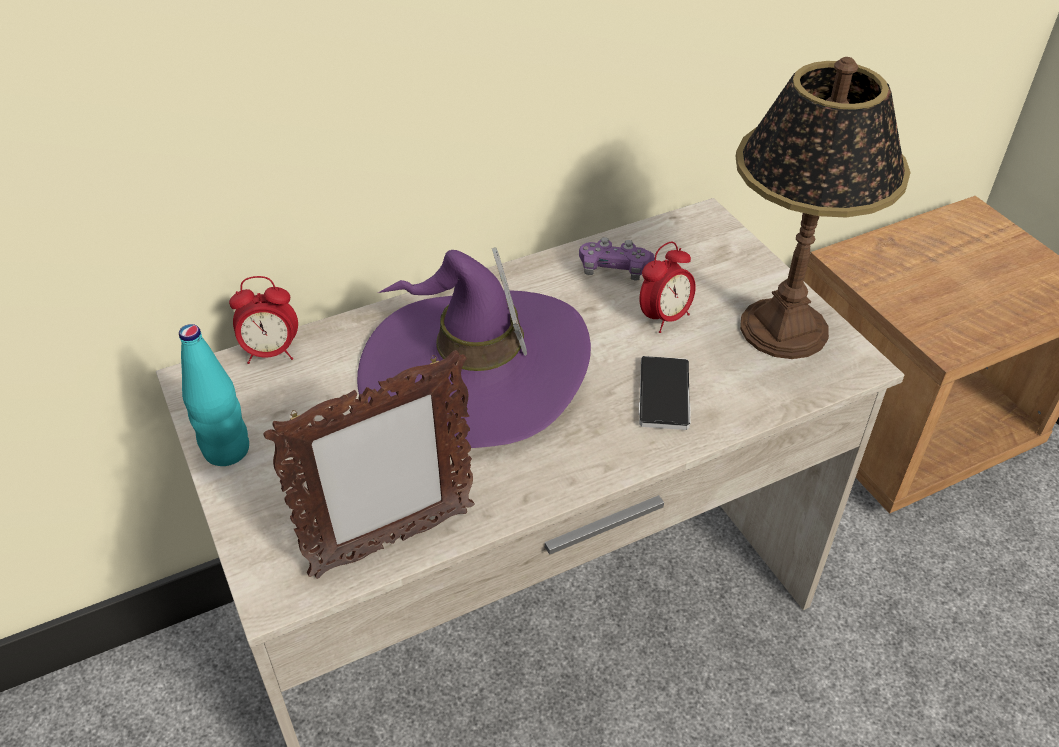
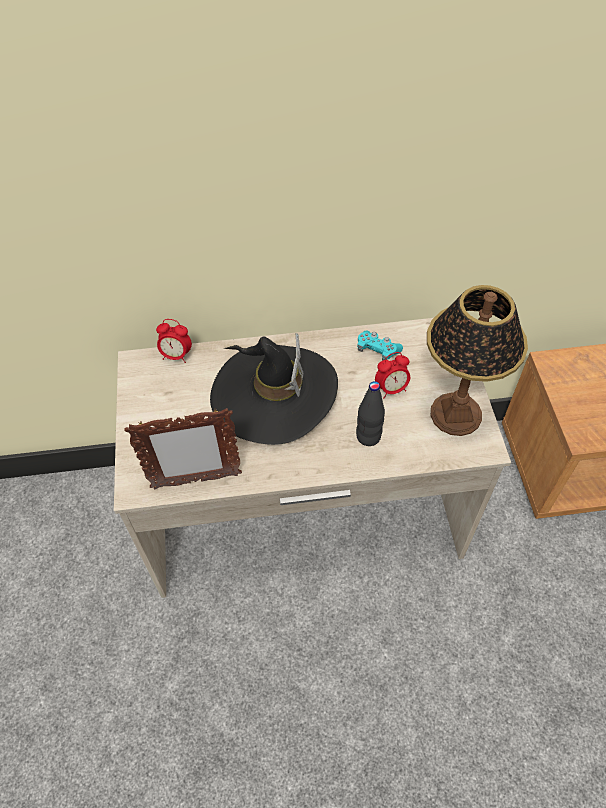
camera: 20 degrees right, 10 degrees up
(227, 451) = (136, 407): turquoise bottle -> none
(473, 371) = (274, 395): purple hat -> black hat
(614, 269) = (377, 350): purple game controller -> turquoise game controller
(664, 394) = (368, 437): phone -> black bottle

